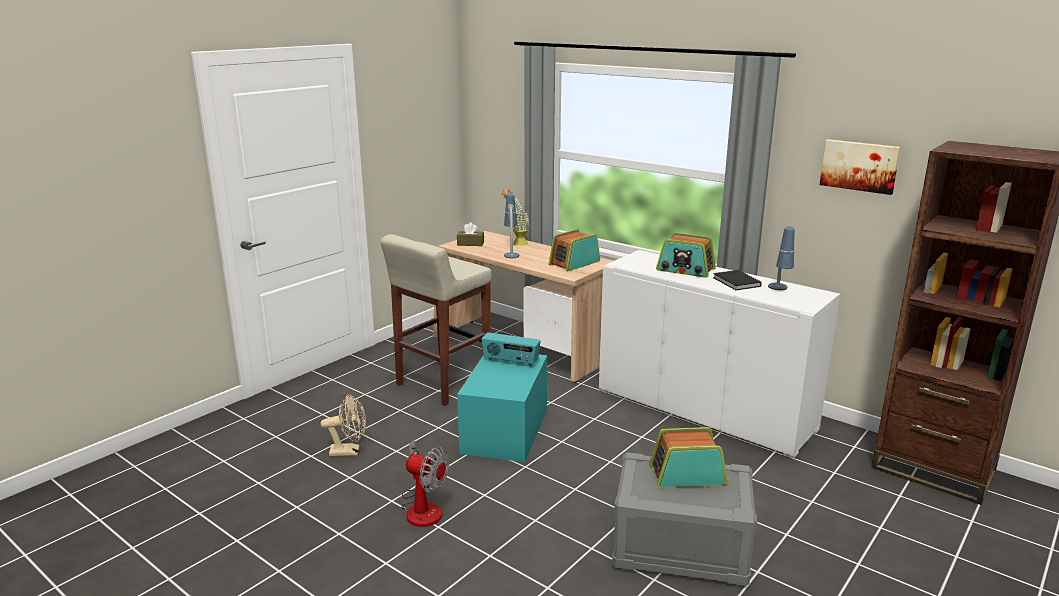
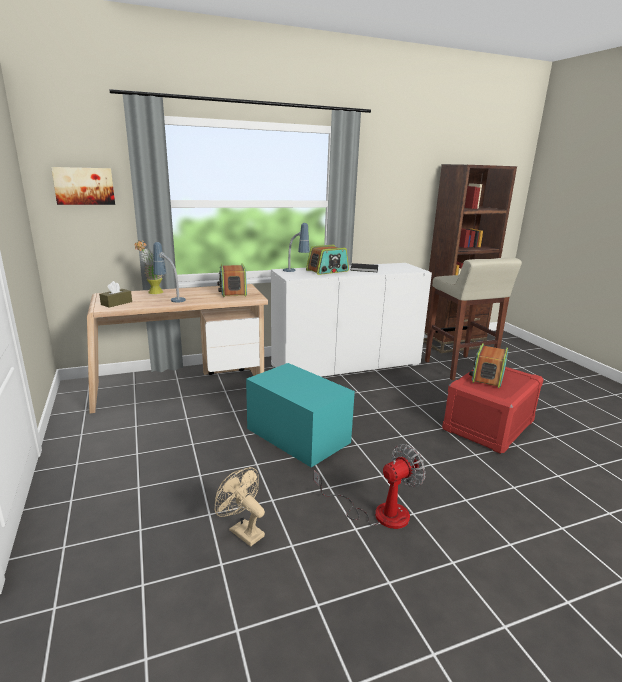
camera: 60 degrees left, 0 degrees up
(349, 451) = (242, 531): beige fan -> beige fan turned 75 degrees counterclockwise
(442, 384) = (184, 438): beige stool -> beige stool (459, 368)
(510, 361) = (282, 376): radio -> none
(679, 548) = (489, 426): grey storage box -> red storage box
(779, 291) = (390, 268): table lamp -> table lamp (295, 272)
(859, 166) = (398, 184): picture -> picture (84, 186)

